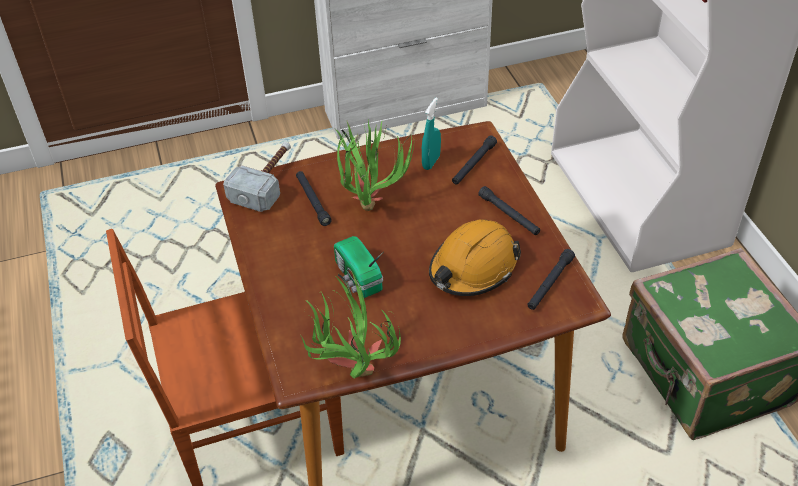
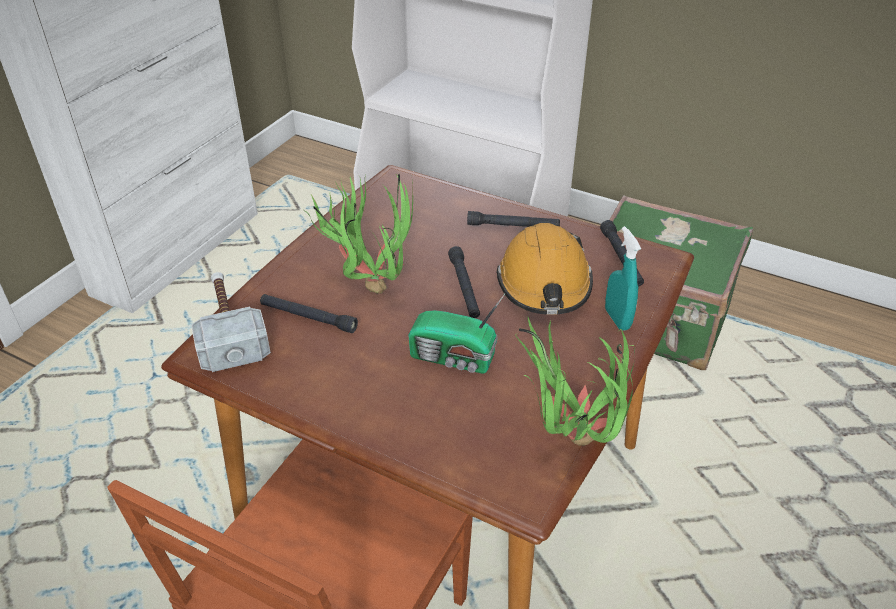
camera: 45 degrees left, 5 degrees down
(431, 162) = (383, 221): turquoise spray bottle -> turquoise spray bottle (617, 319)
(473, 164) = (425, 203): black flashlight -> black flashlight (464, 287)

